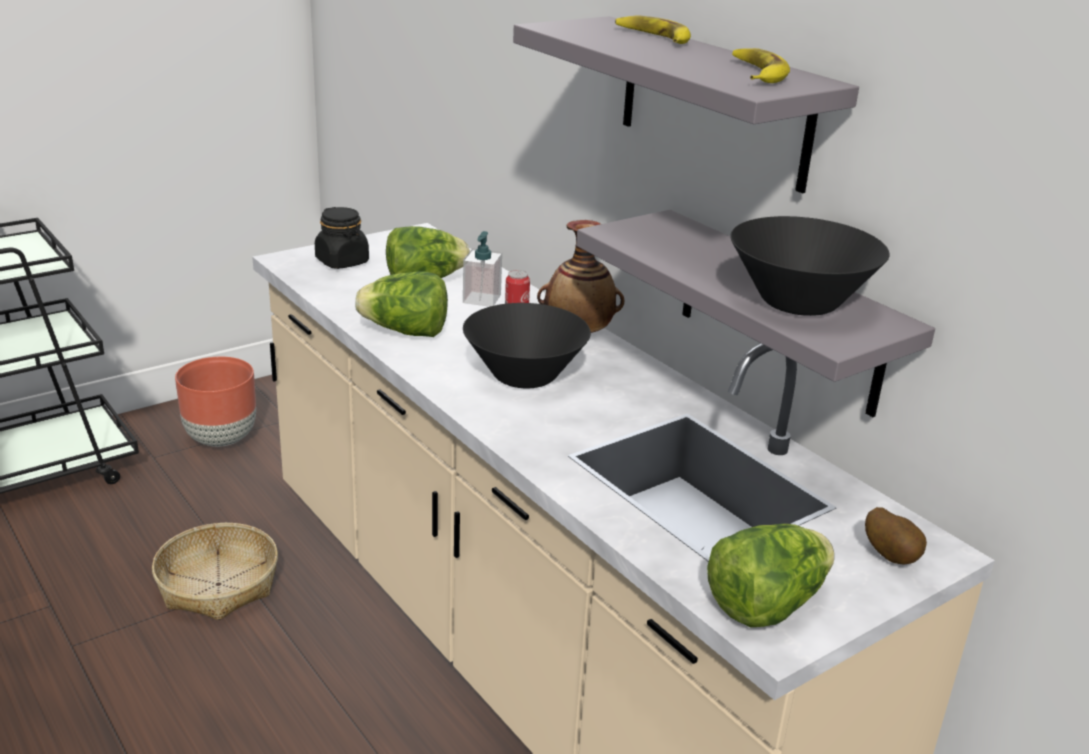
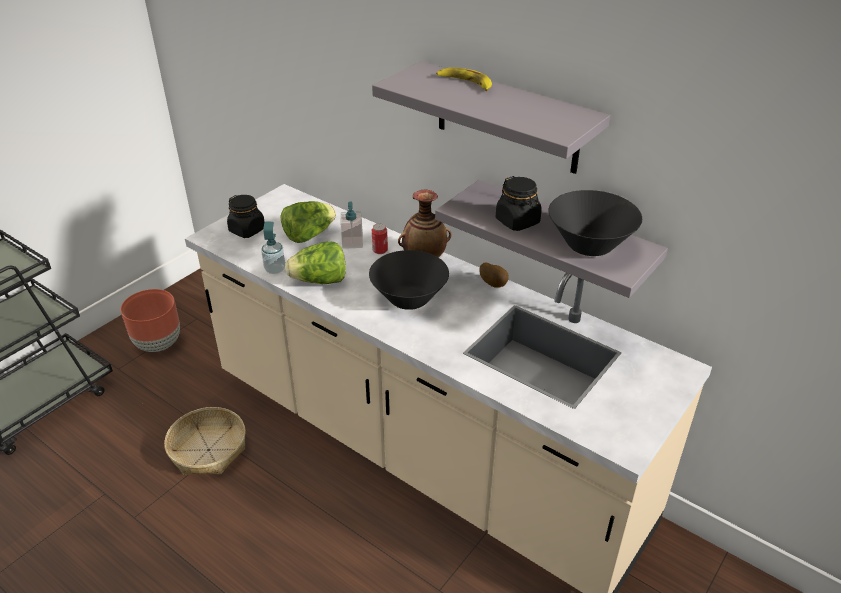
camera: 15 degrees left, 10 degrees up
(351, 309) = (275, 269): none -> soap dispenser
(698, 259) = (517, 221): none -> black jar
(757, 73) = (549, 114): banana -> none
(766, 605) = (613, 428): lettuce -> none
(891, 556) = (661, 378): potato -> potato (494, 284)

